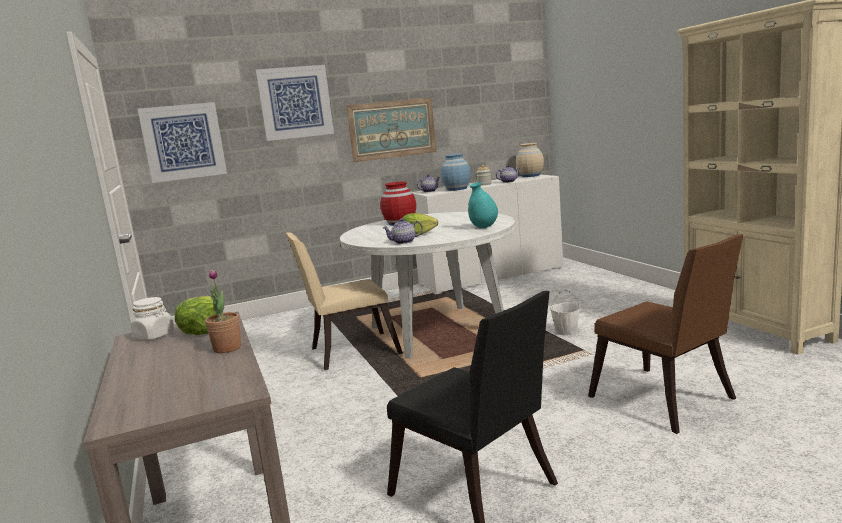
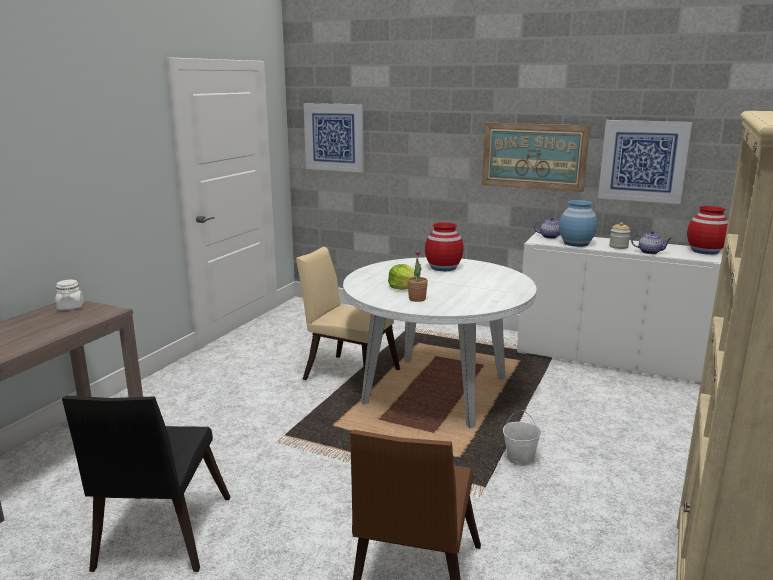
camera: 45 degrees right, 5 degrees up
(203, 330) = (86, 315): lettuce -> none
(227, 348) = (48, 336): potted plant -> potted plant (417, 299)
(295, 102) = (434, 113): picture -> picture (643, 161)
(404, 242) = (370, 292): teapot -> none
(484, 227) = (461, 304): turquoise vase -> none
(530, 175) = (705, 251): beige vase -> red vase

